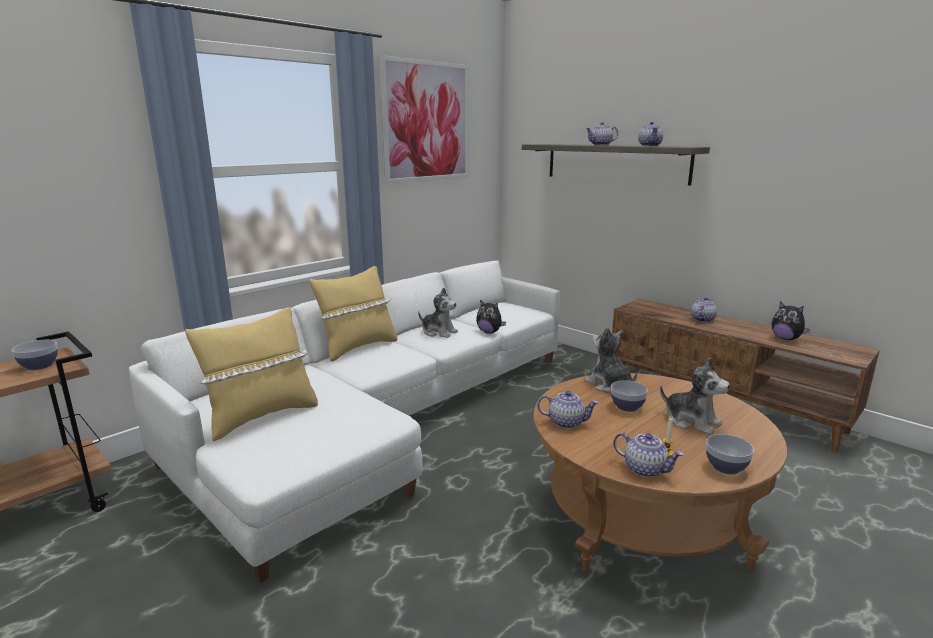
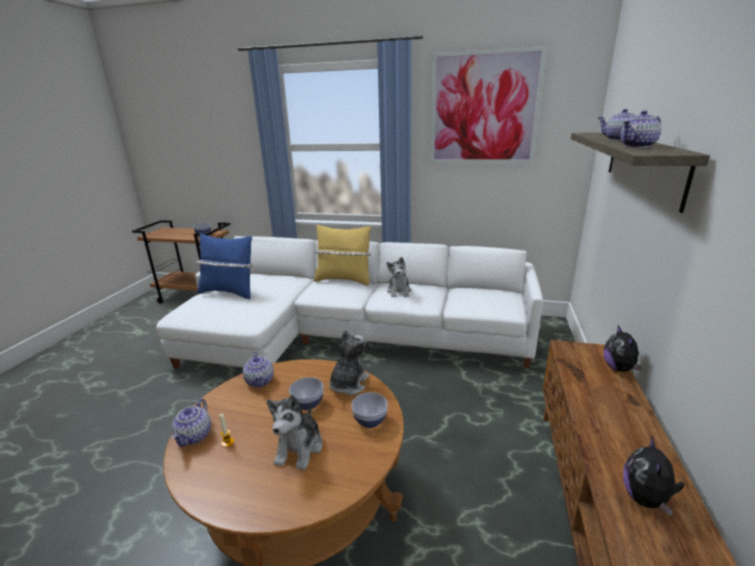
camera: 60 degrees right, 5 degrees up
(261, 416) = (229, 292): yellow pillow -> blue pillow
(489, 332) = (434, 308): plush toy -> plush toy (619, 368)
(702, 319) = (610, 404): teapot -> none
(726, 467) = (211, 485): bowl -> bowl (370, 420)

